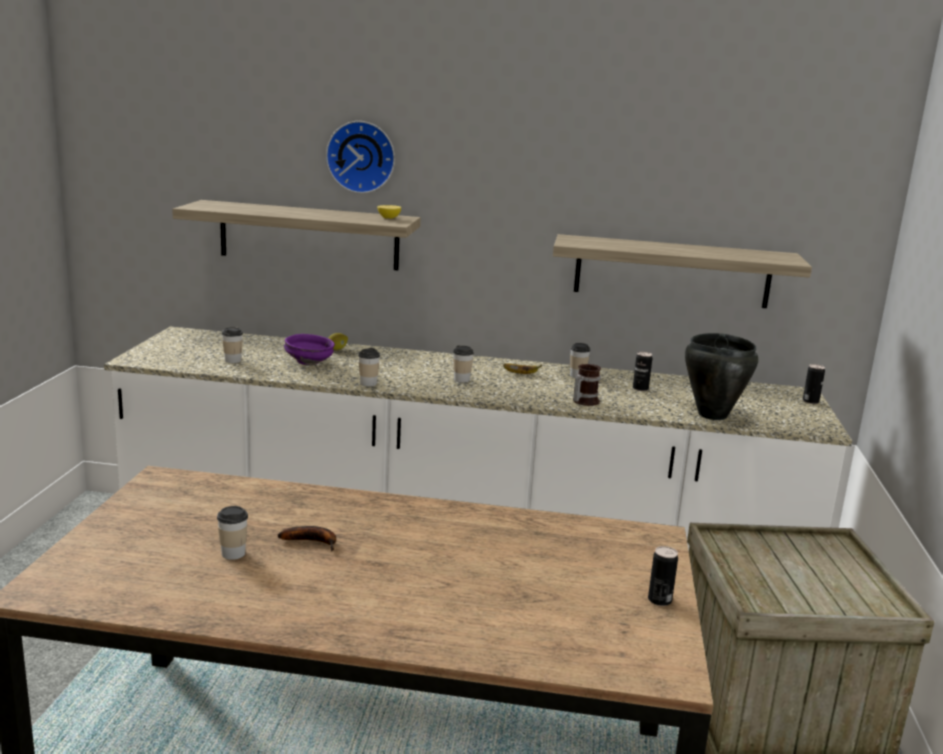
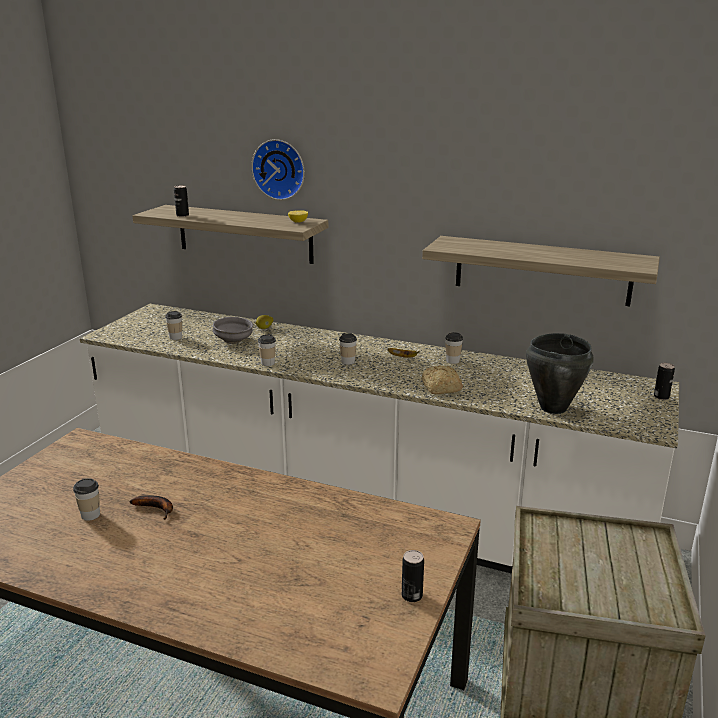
camera: 15 degrees right, 5 degrees up
(310, 363) = (234, 341): purple bowl -> grey bowl
(583, 401) = (440, 388): mug -> bread
(640, 388) = (502, 376): can -> can (182, 215)

